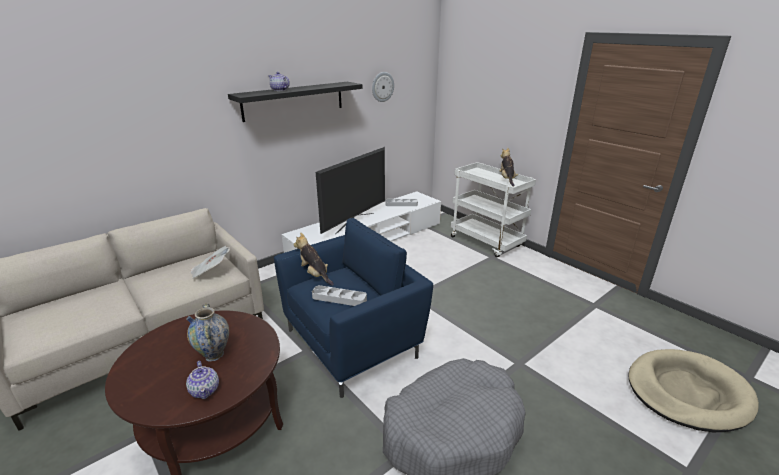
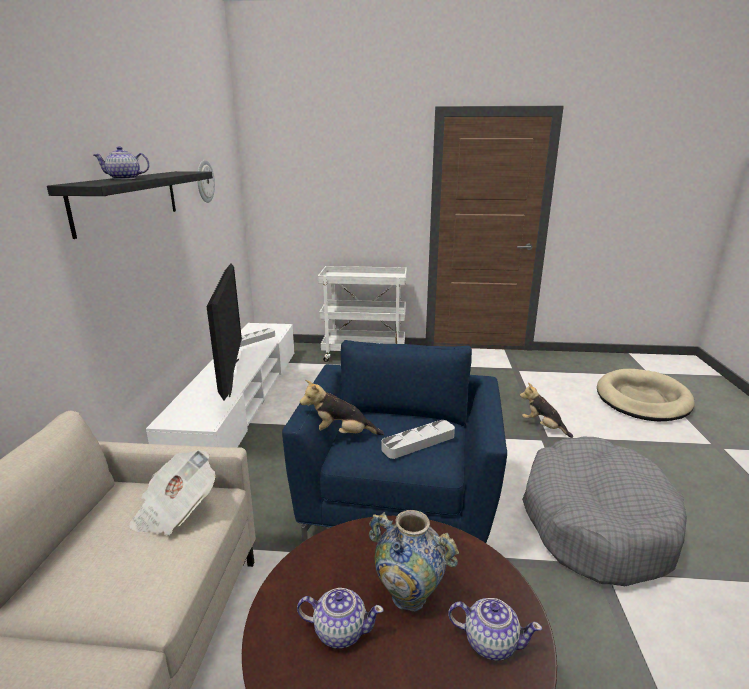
camera: 45 degrees left, 5 degrees down
(178, 347) = (340, 631): none -> teapot
(507, 179) = (376, 275): plush toy -> plush toy (543, 427)

